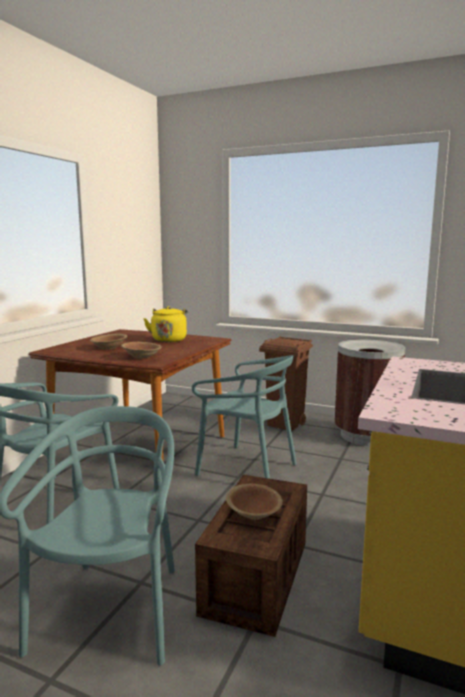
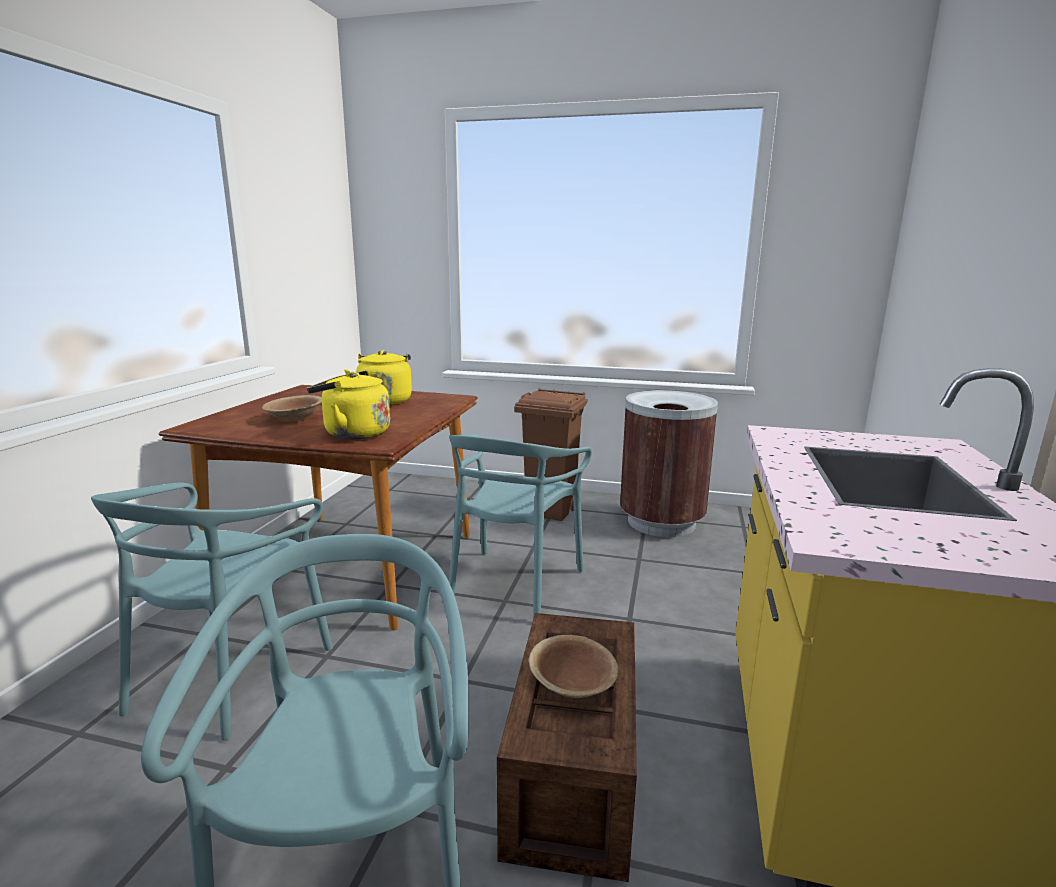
camera: 10 degrees left, 5 degrees up
(142, 357) = (353, 433): brown bowl -> yellow kettle
(247, 467) = (514, 584): turquoise chair -> turquoise chair turned 90 degrees clockwise

